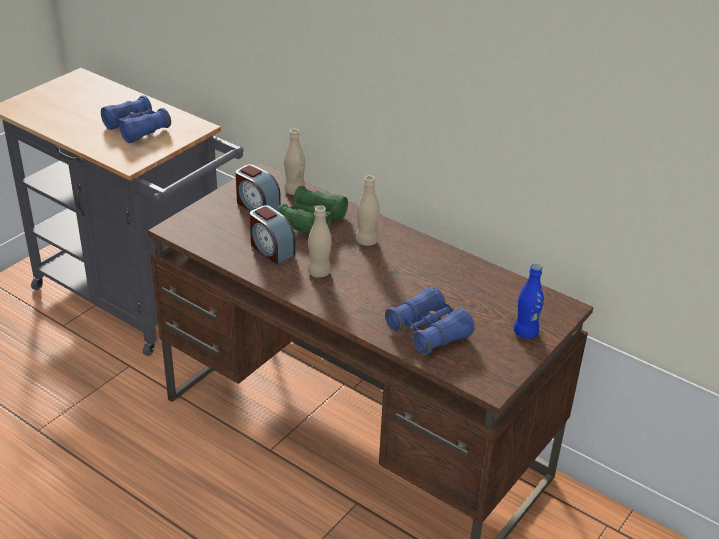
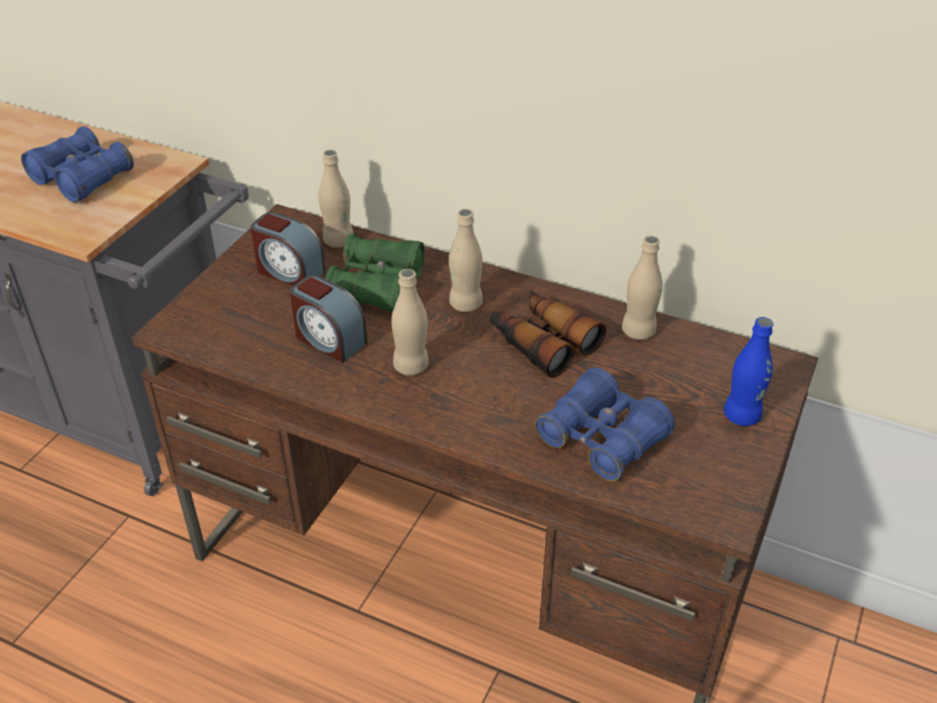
camera: 10 degrees left, 5 degrees up
(409, 270) = (542, 342): none -> binoculars
(476, 273) = (638, 331): none -> beige bottle

